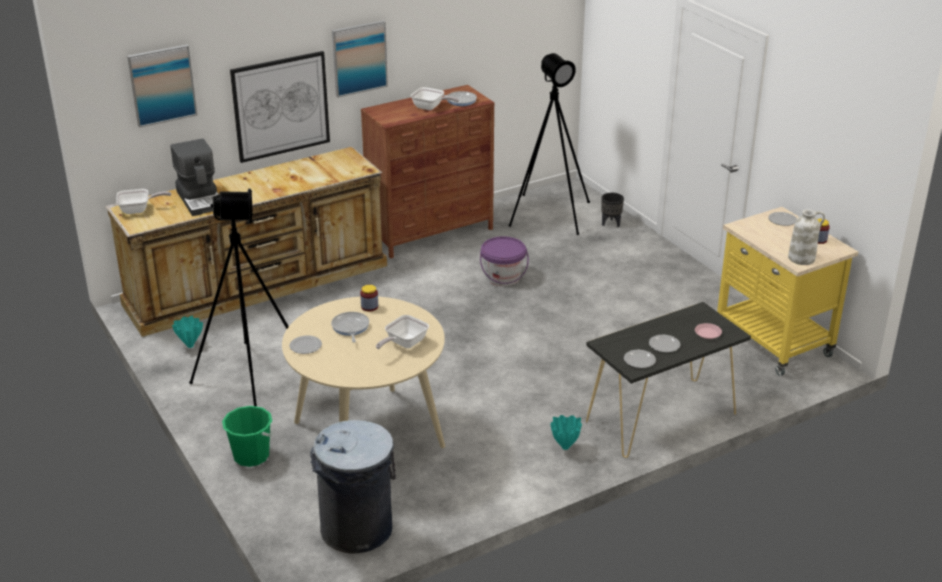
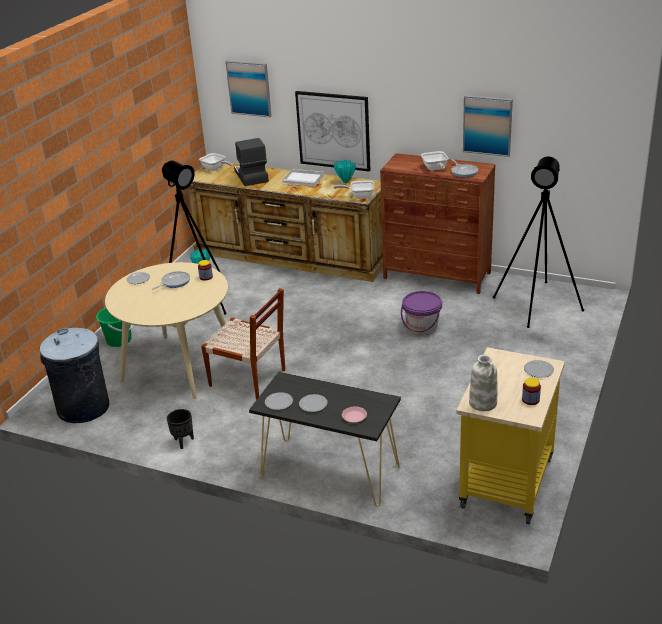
camera: 55 degrees right, 0 degrees up
(201, 199) = (250, 176): coffee machine -> coffee machine turned 135 degrees clockwise
(268, 178) = (304, 179): none -> white tray
(359, 58) = (398, 111): picture -> picture (487, 125)
(403, 344) = (175, 306): frying pan -> frying pan (359, 196)
(455, 401) = (249, 379): none -> chair
(564, 447) = (245, 445): turquoise vase -> turquoise vase (345, 182)
(610, 224) = (568, 333): black planter -> black planter (183, 442)

